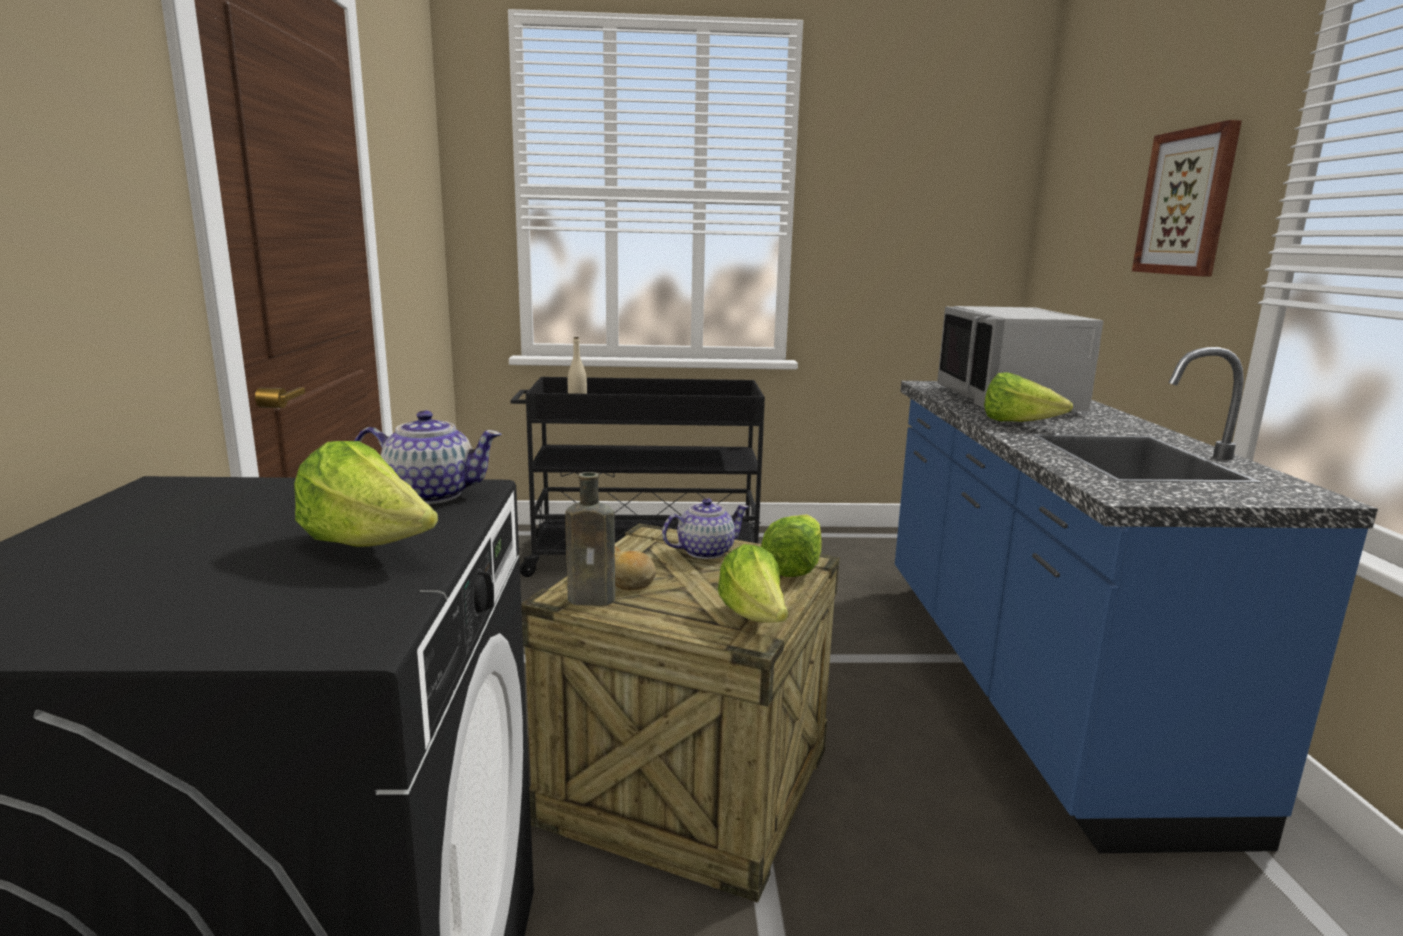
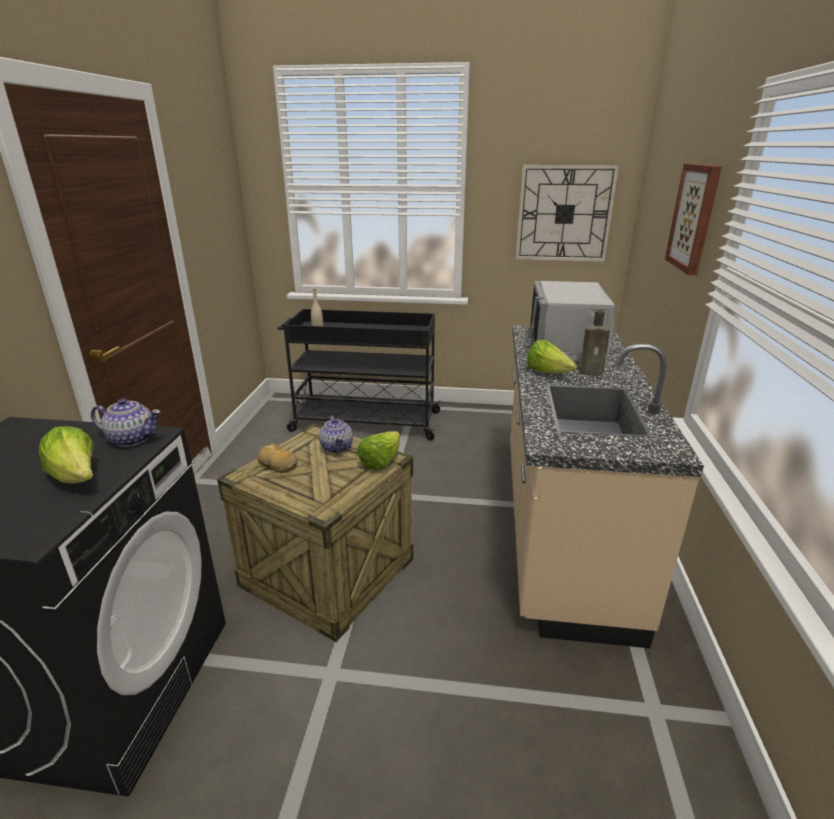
camera: 10 degrees right, 10 degrees up
(595, 599) = (257, 478): brown bottle -> brown bottle (593, 373)
(704, 551) = (337, 447): teapot -> teapot turned 90 degrees clockwise
(755, 617) = (335, 497): lettuce -> none
(936, 235) = (564, 214): none -> wall clock
(1028, 685) = (559, 527): blue counter -> beige counter

